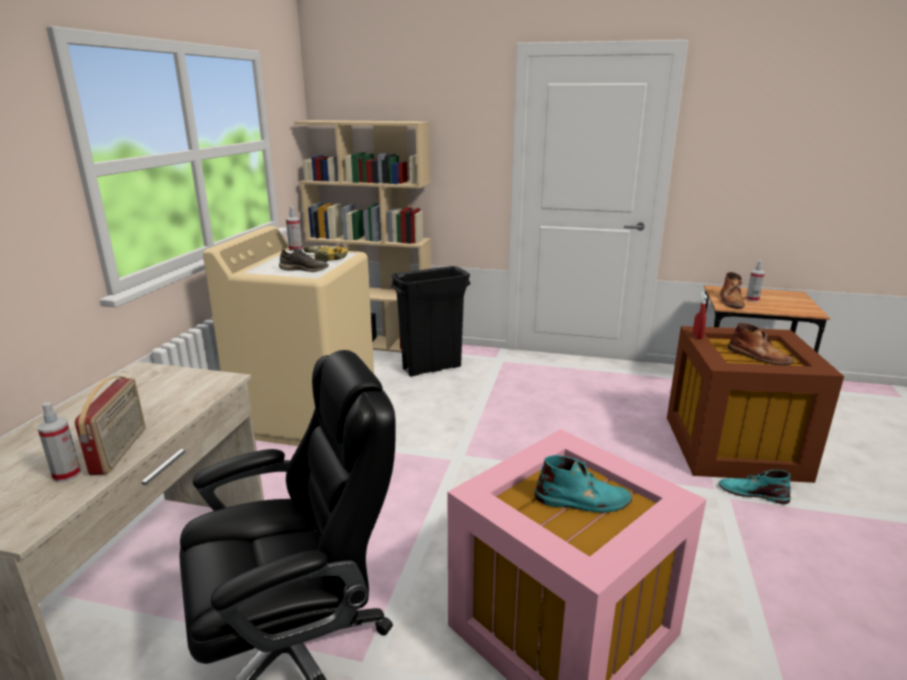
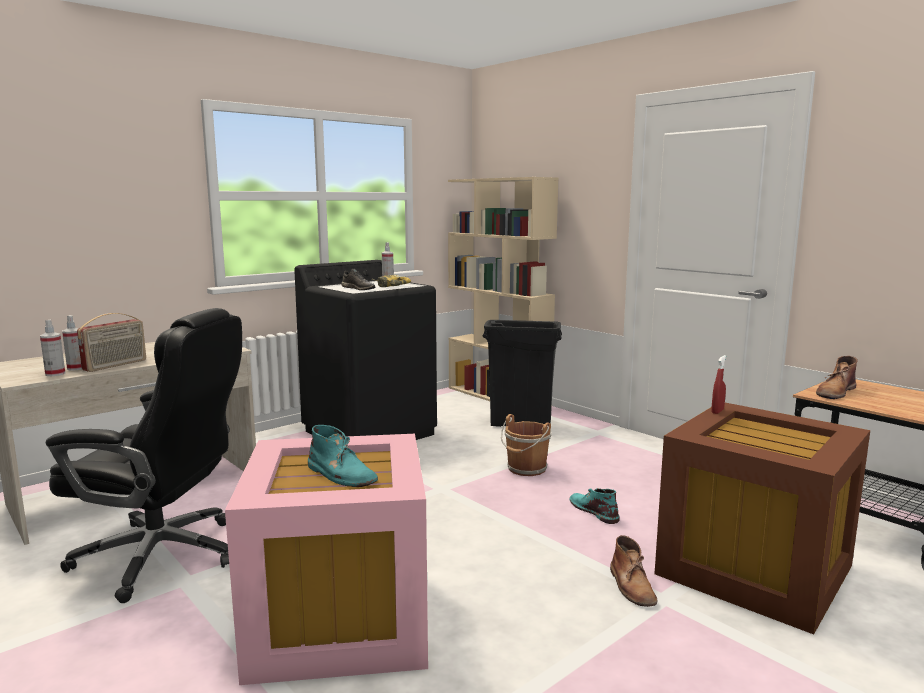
camera: 35 degrees right, 10 degrees down
(308, 417) = (370, 432): beige washing machine -> black washing machine
(496, 413) = (526, 469): none -> brown bucket
(752, 299) = (872, 395): spray bottle -> spray bottle (55, 374)
(752, 493) = (704, 611): turquoise boot -> turquoise boot (593, 511)
(759, 356) = (768, 443): brown boot -> brown boot (632, 586)

